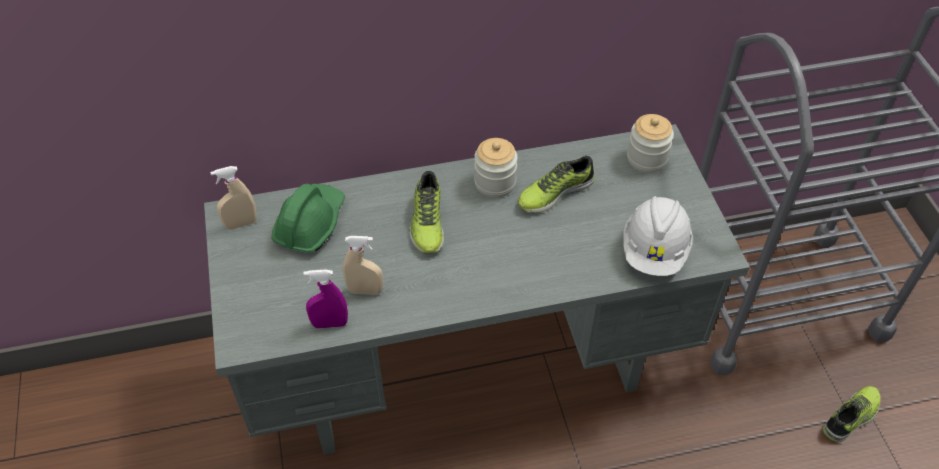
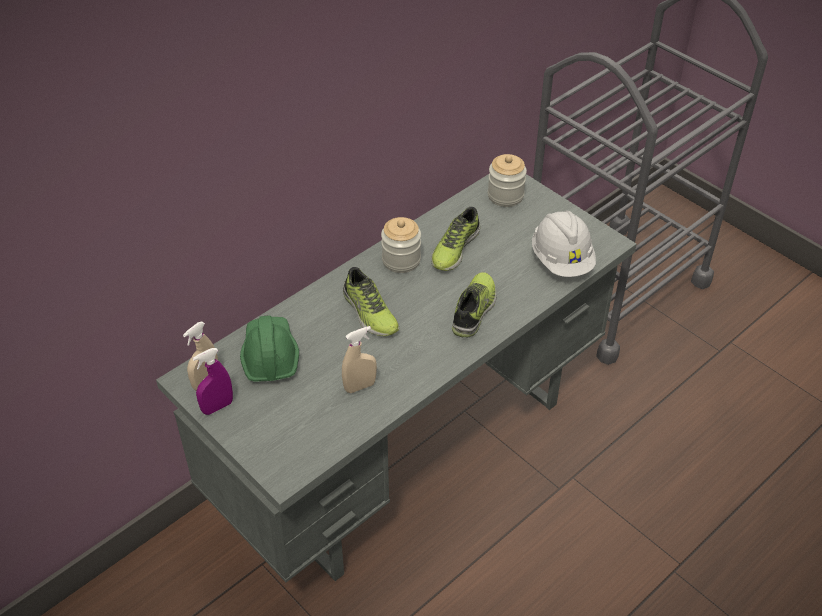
camera: 30 degrees left, 5 degrees down
(330, 323) = (350, 424): purple spray bottle -> purple spray bottle (217, 407)
(851, 417) = (721, 351): shoe -> shoe (475, 310)

